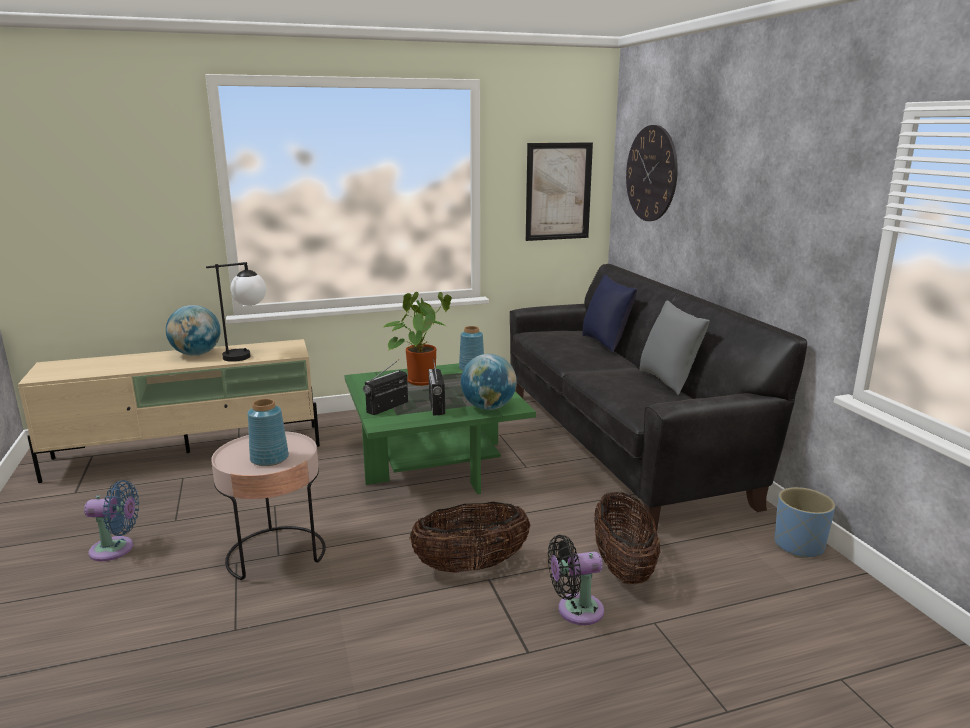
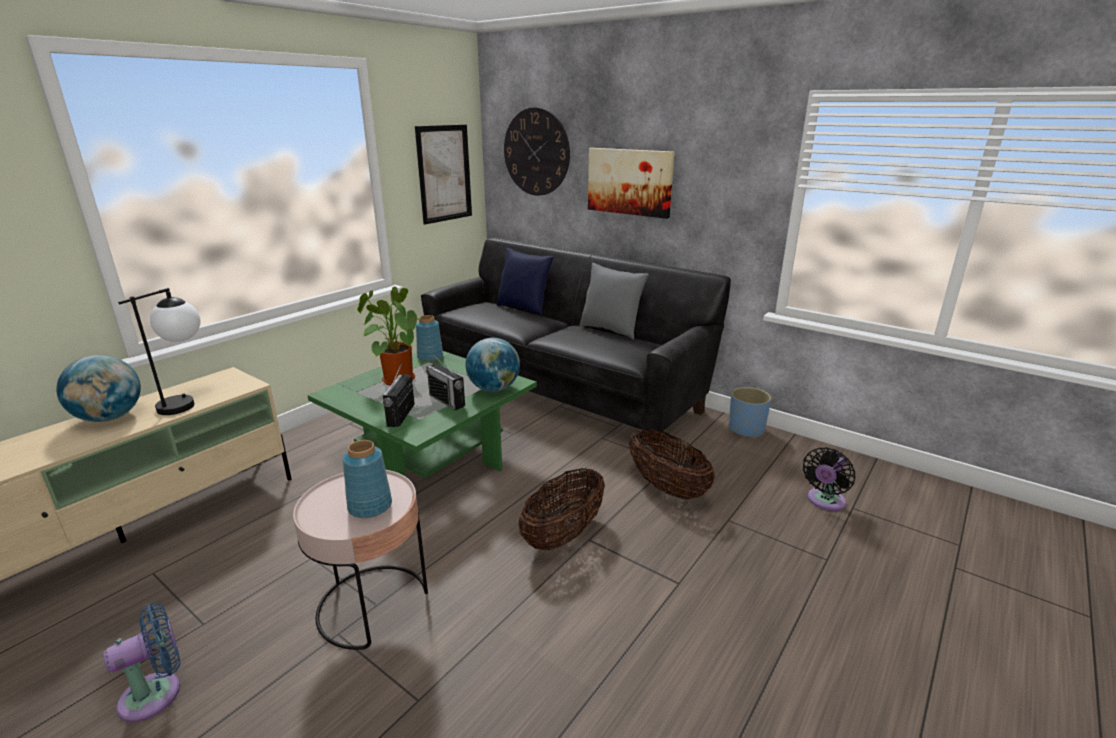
camera: 35 degrees left, 5 degrees up
(575, 610) = (673, 535): black fan -> black fan (824, 501)
(724, 211) = (630, 182): none -> picture

